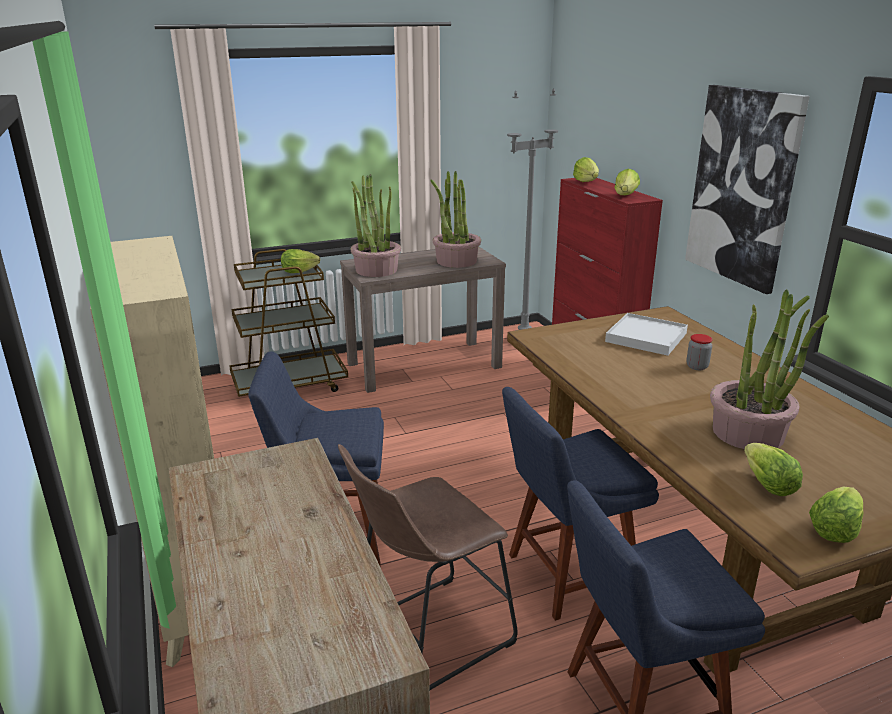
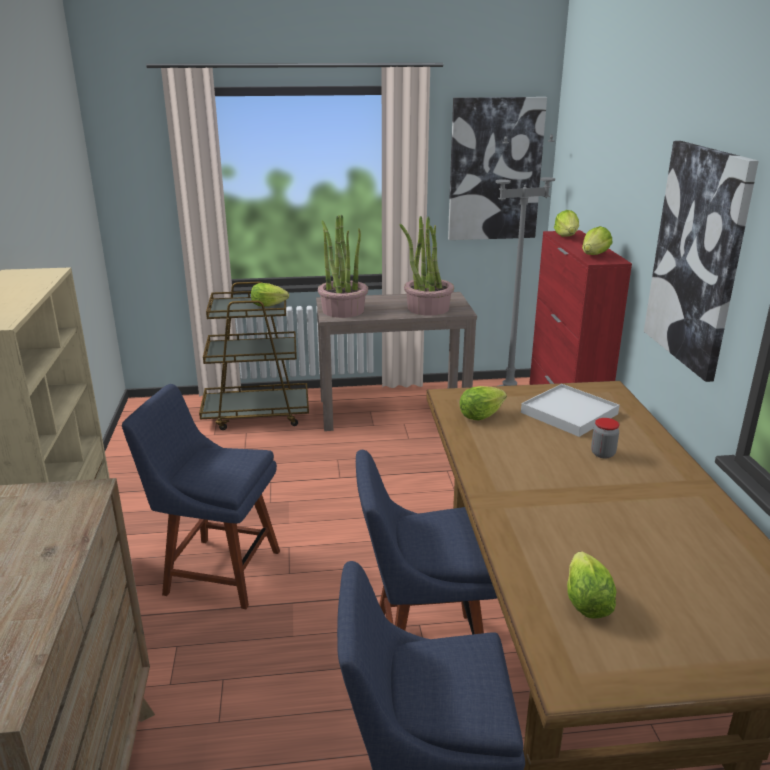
camera: 15 degrees right, 0 degrees up
(427, 637) = (253, 688): brown stool -> none
(497, 125) = (495, 170): none -> picture
(749, 433) = (607, 538): potted plant -> none
(834, 530) = (625, 669): lettuce -> lettuce (480, 415)

